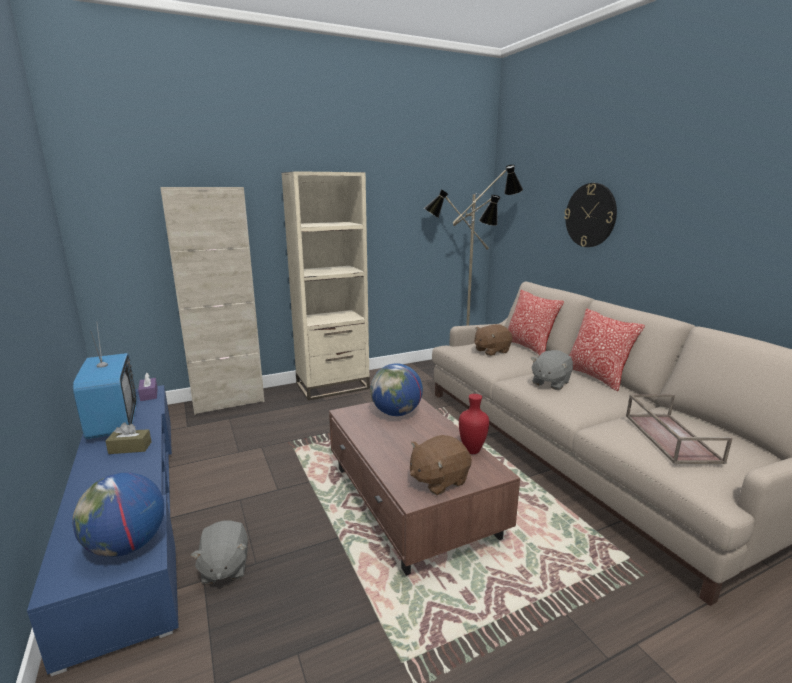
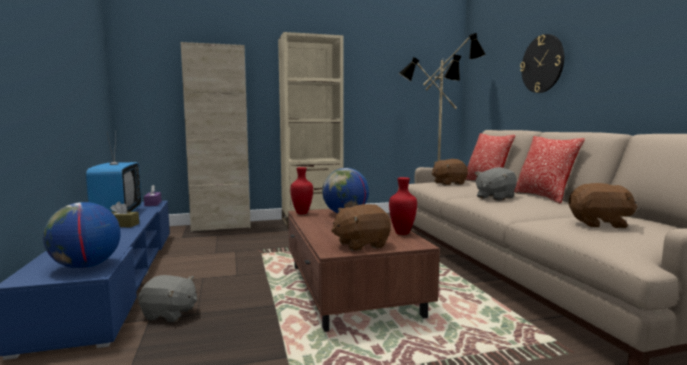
camera: 10 degrees right, 10 degrees down
(224, 567) = (169, 314): grey plush toy -> grey plush toy turned 75 degrees counterclockwise
(346, 415) = (301, 213): none -> red vase
(669, 437) = (599, 224): brown tray -> brown plush toy

